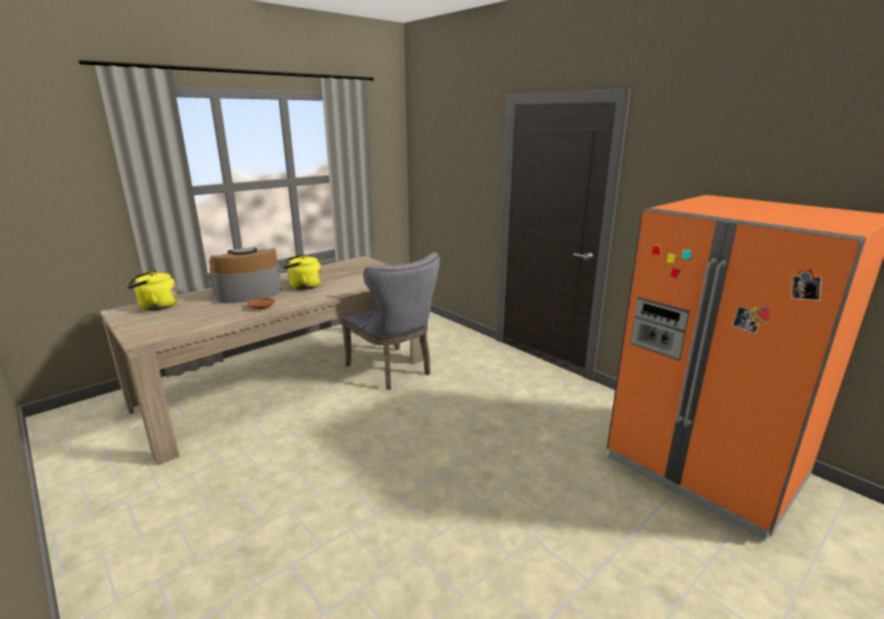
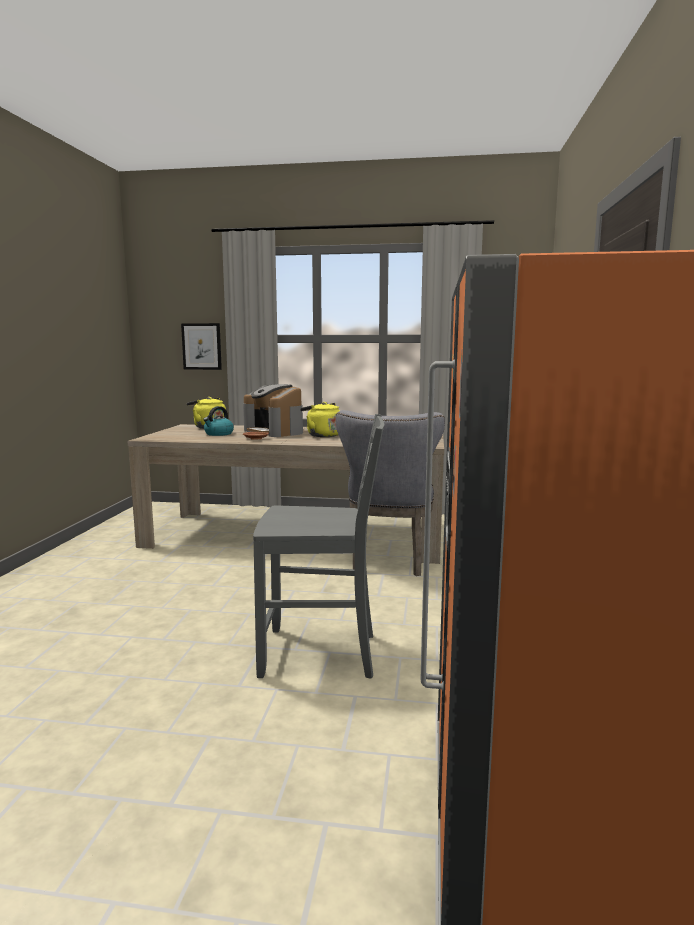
camera: 50 degrees right, 10 degrees down
(81, 210) = (201, 346): none -> picture
(202, 312) = (218, 434): none -> kettle
(248, 293) = (274, 432): coffee machine -> coffee machine turned 150 degrees counterclockwise
(483, 453) = (321, 654): none -> grey chair

